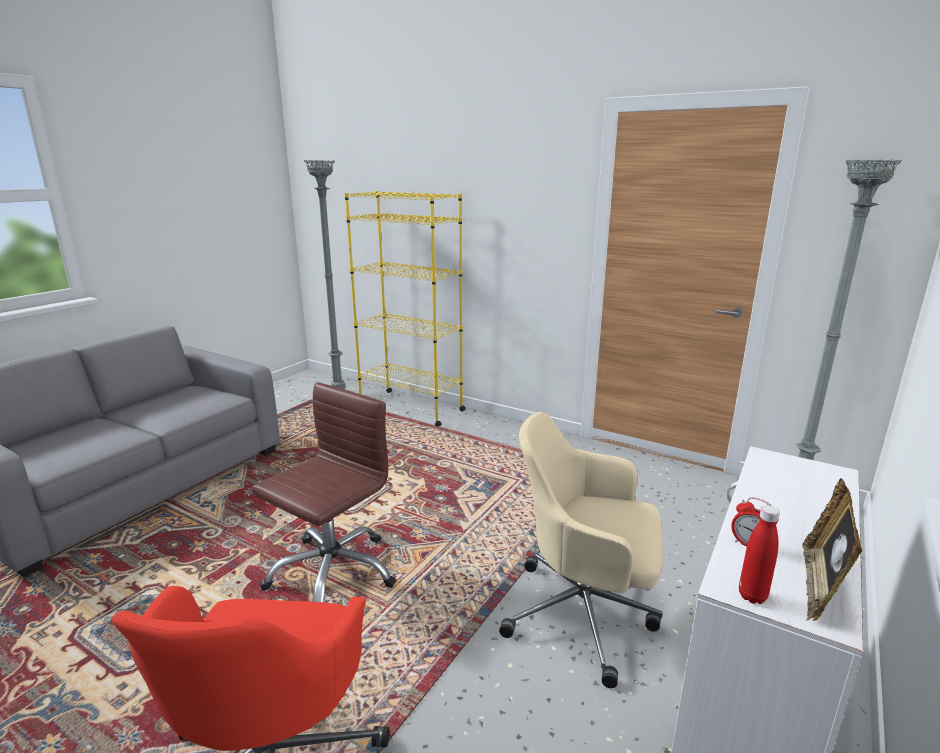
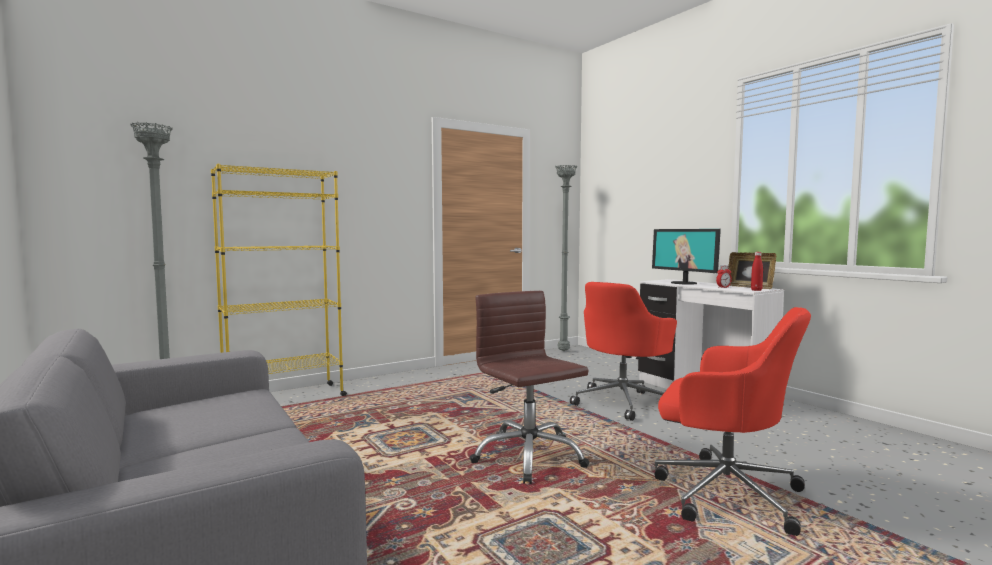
camera: 65 degrees left, 15 degrees down
(584, 614) = (623, 402): beige office chair -> red office chair
(783, 492) = (684, 283): none -> monitor

